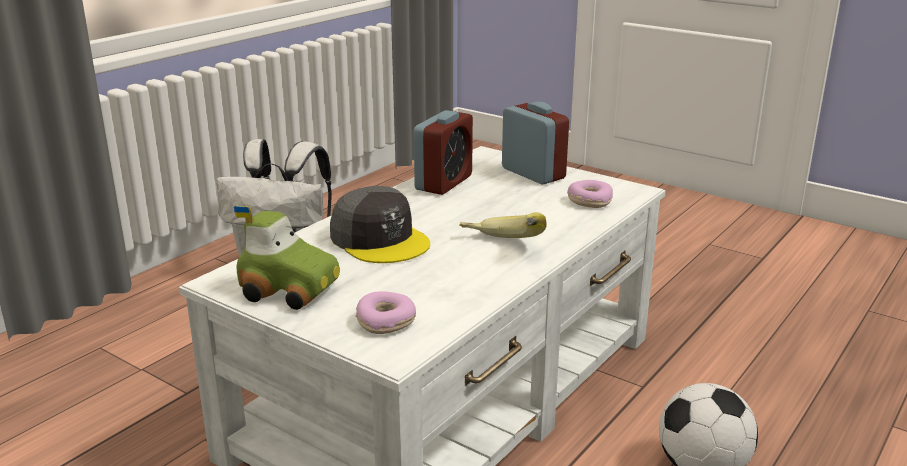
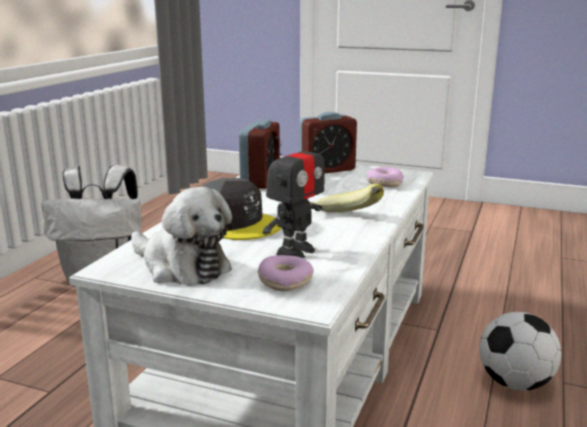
camera: 15 degrees left, 5 degrees down
(291, 289) = (182, 267): toy car -> plush toy
(421, 284) = (295, 251): none -> toy robot
(533, 173) = (327, 170): alarm clock -> alarm clock turned 120 degrees clockwise

